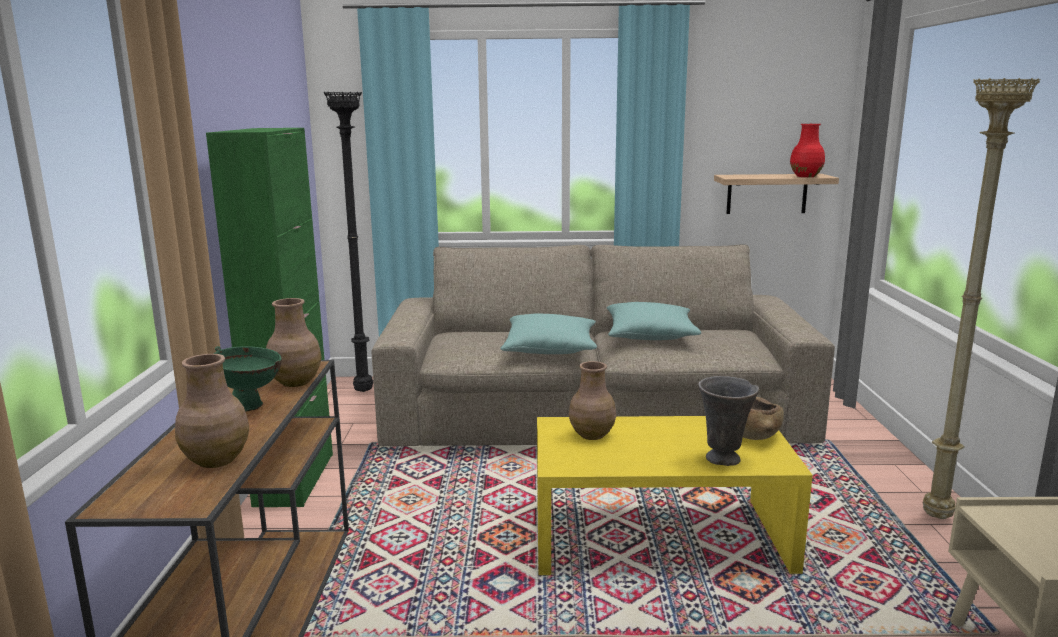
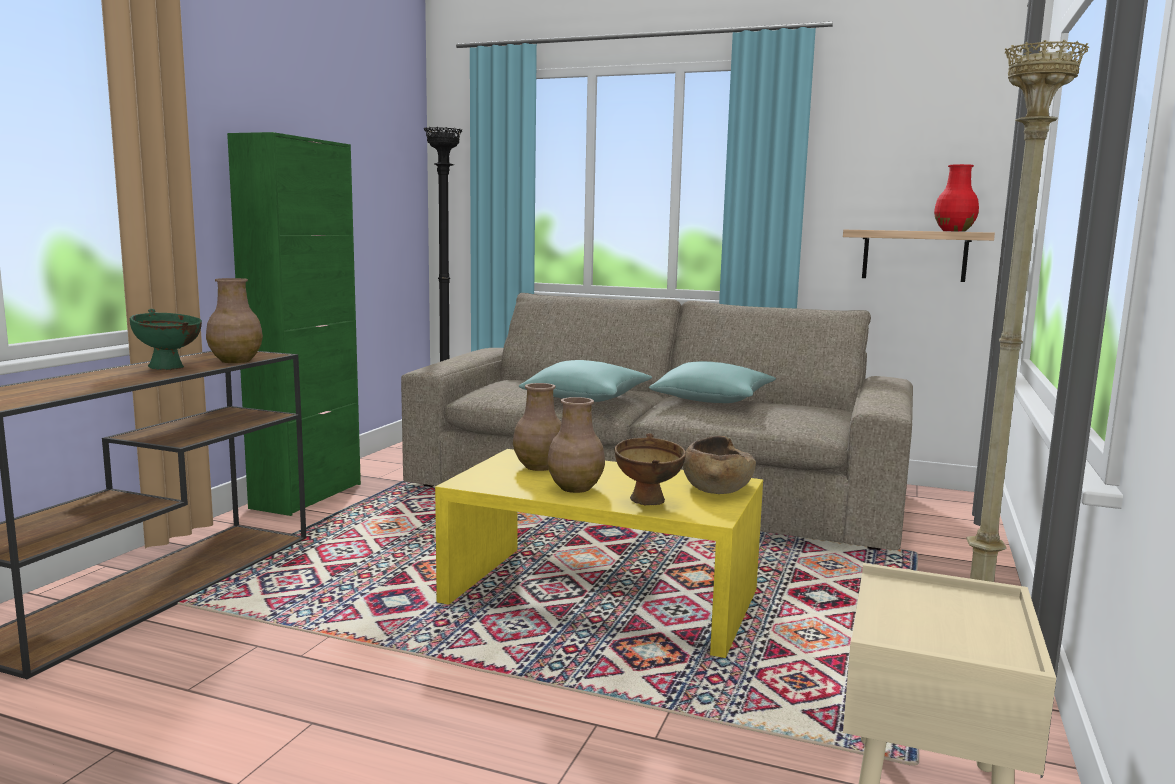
camera: 20 degrees right, 5 degrees down
(216, 460) = (76, 388): brown vase -> brown vase (575, 488)
(724, 459) = (648, 502): grey vase -> brown bowl

